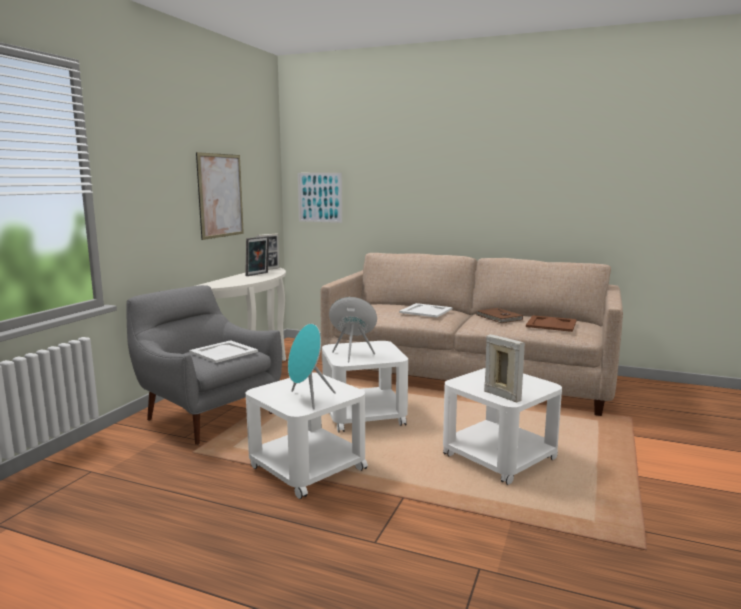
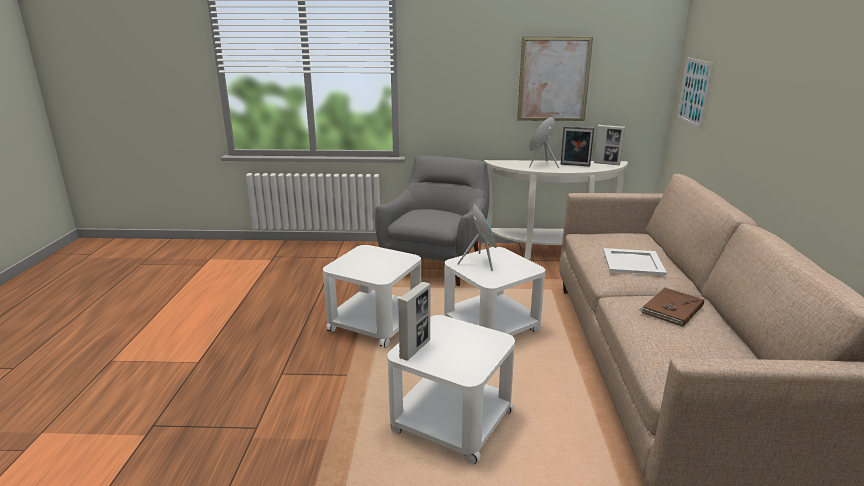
camera: 70 degrees right, 10 degrees up
(223, 352) = (433, 217): white tray -> none
(308, 399) = (358, 266): turquoise speaker -> turquoise speaker (541, 165)
(552, 324) = (691, 351): brown tray -> none

